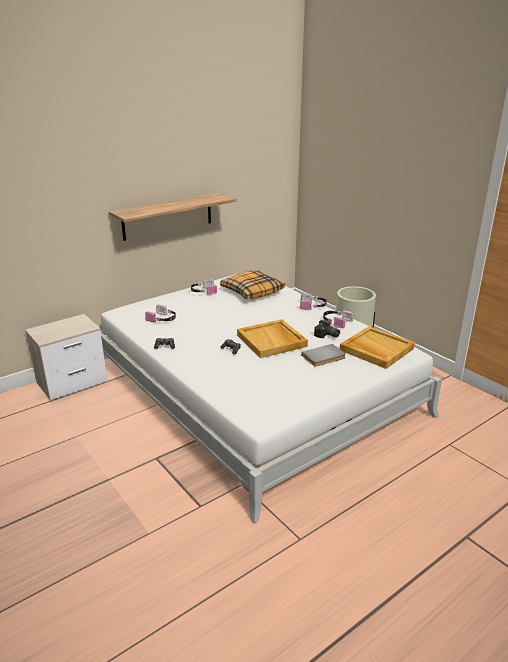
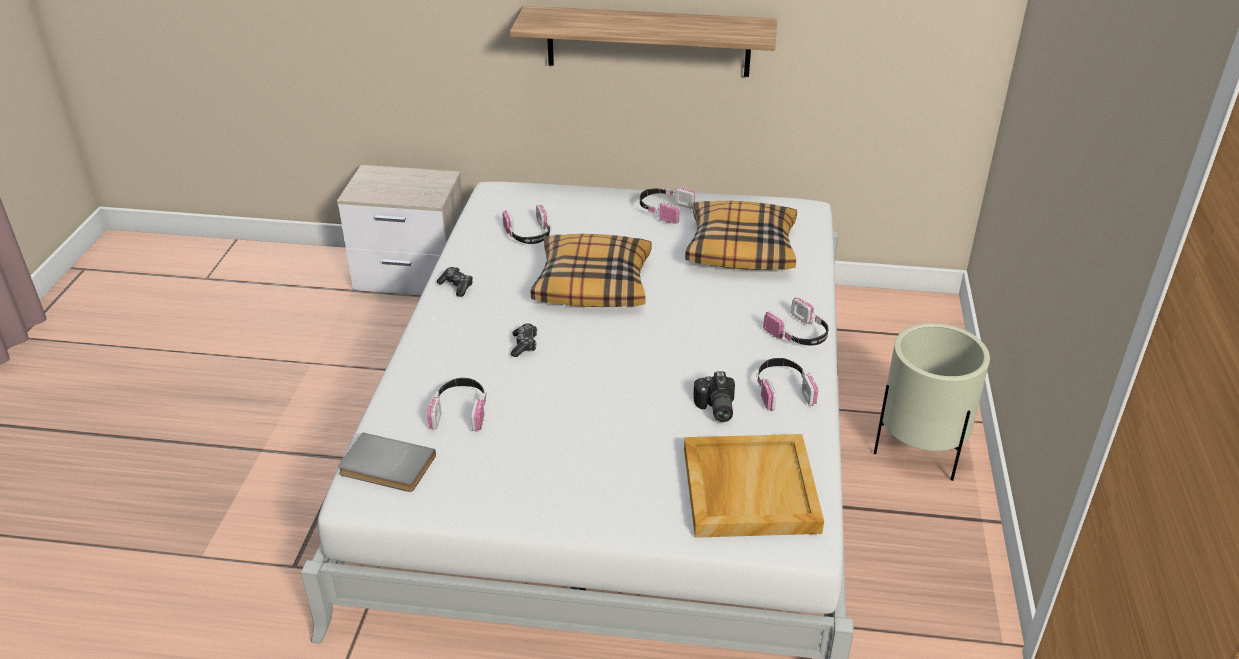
camera: 45 degrees right, 10 degrees up
(219, 322) = (593, 283): none -> pillow
(246, 379) = (460, 411): none -> headphones
(272, 341) = (606, 365): beige tray -> none
(324, 357) = (633, 447): grey book -> grey book (386, 467)

